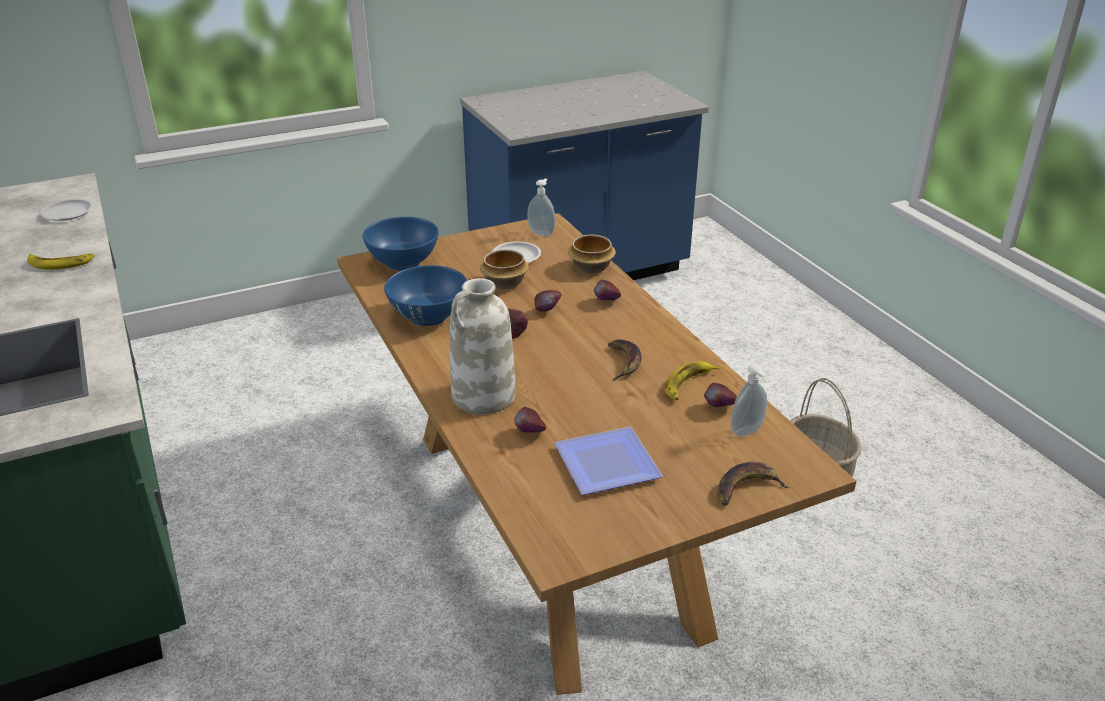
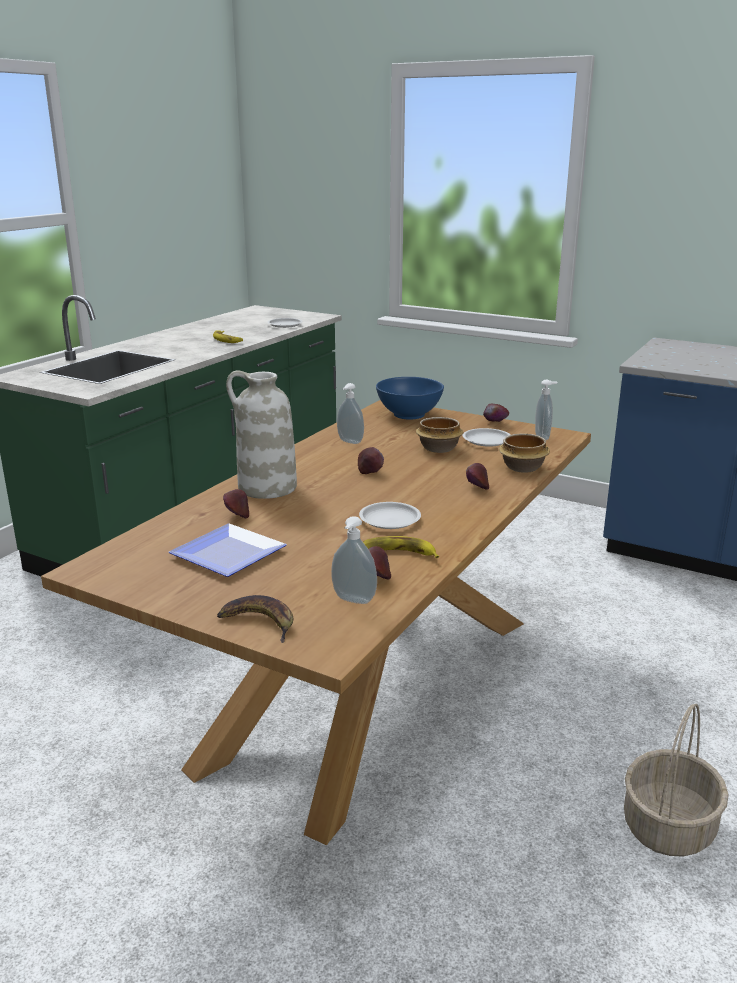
camera: 55 degrees right, 10 degrees down
(429, 316) = (349, 442): blue bowl -> soap dispenser
(547, 311) = (423, 473): apple -> apple (495, 423)
(623, 363) = (389, 520): banana -> white plate

